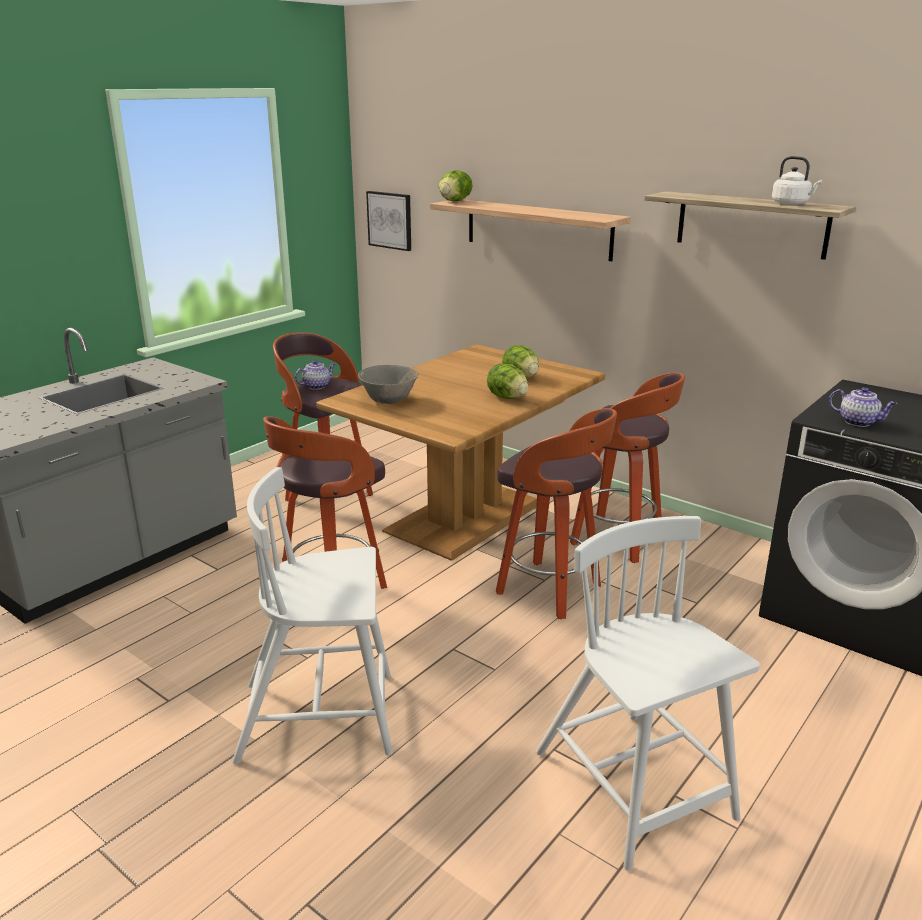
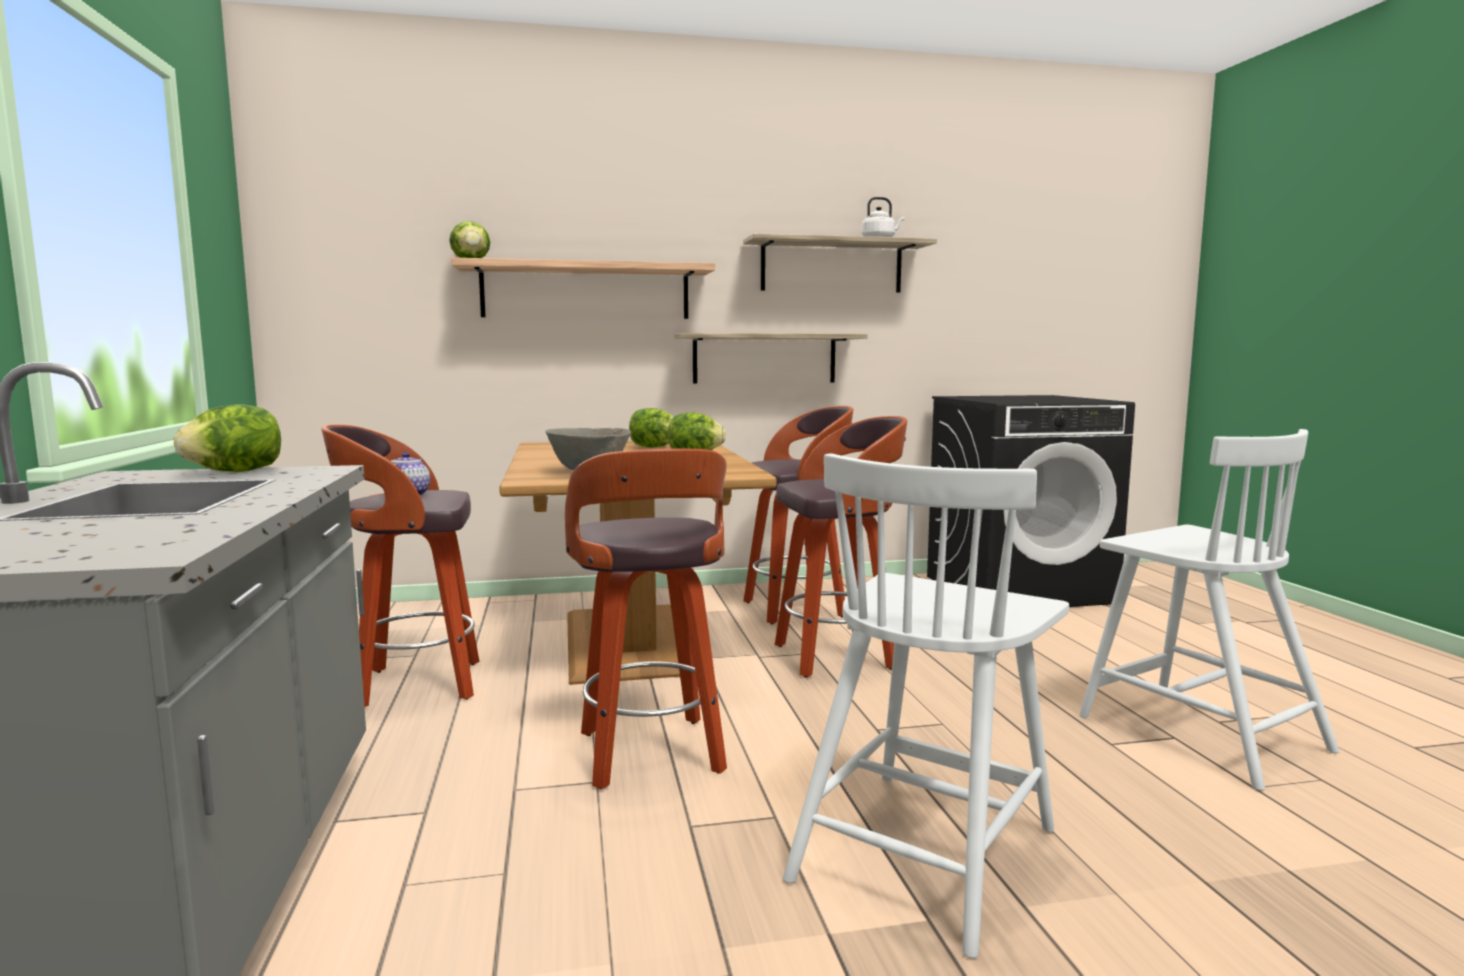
camera: 50 degrees left, 15 degrees down
(174, 374) = (235, 472): none -> lettuce
(390, 220) = (329, 301): picture -> none
(635, 787) = (1198, 732): white chair -> white chair turned 135 degrees counterclockwise
(675, 307) = (764, 358): none -> shelf
(859, 422) = (1024, 401): teapot -> none

